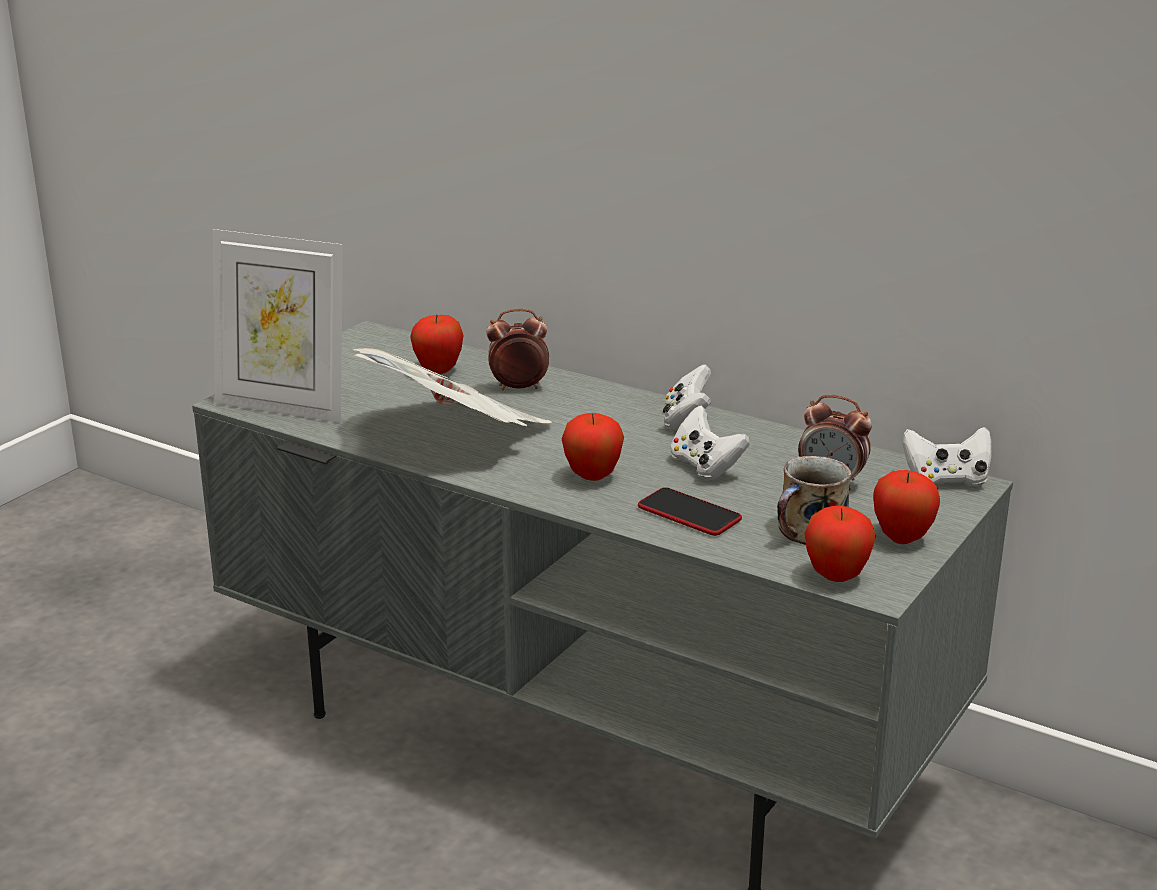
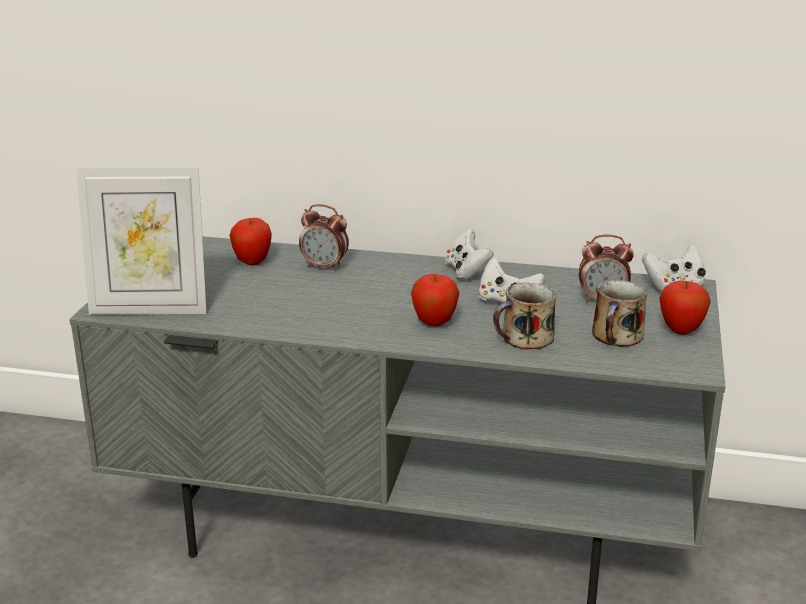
camera: 20 degrees left, 0 degrees up
(455, 436) = (306, 309): newspaper -> none
(518, 388) = (325, 266): alarm clock -> alarm clock turned 135 degrees counterclockwise
(689, 514) = (525, 338): phone -> mug
(836, 577) = (662, 365): apple -> none

